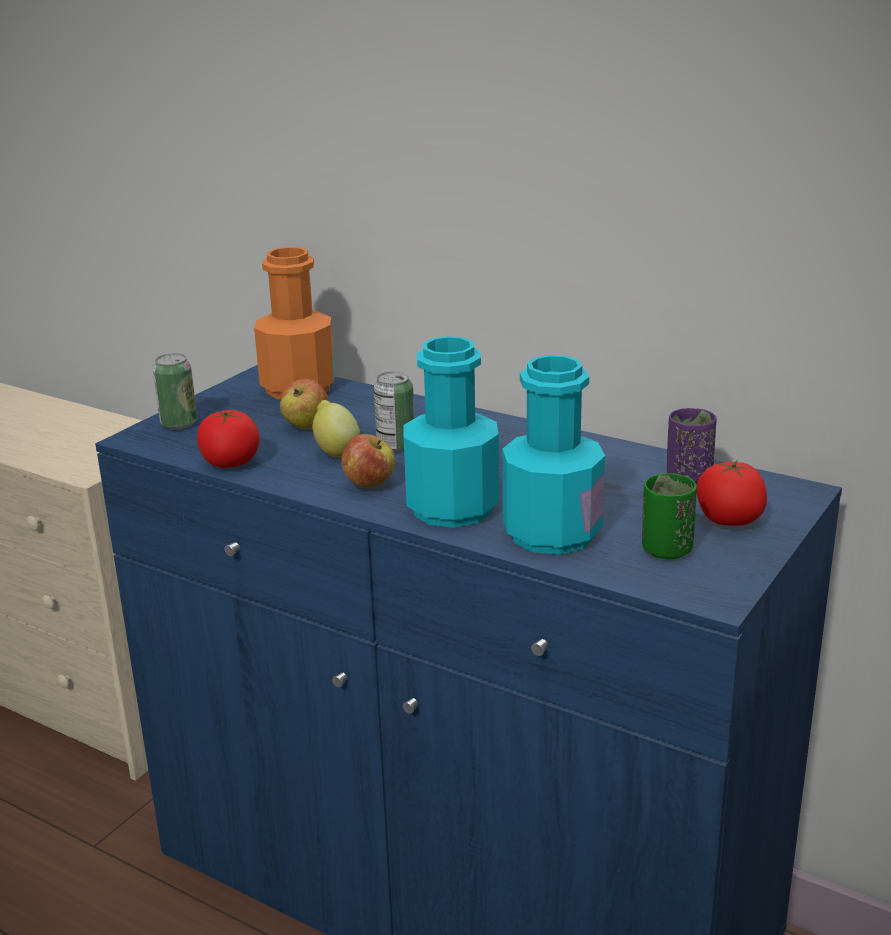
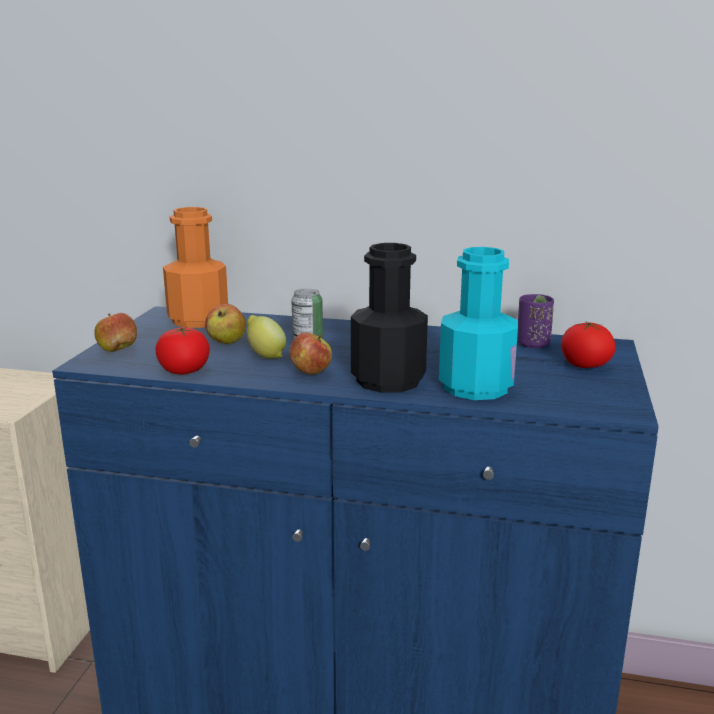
camera: 20 degrees left, 5 degrees down
(179, 424) = (117, 350): can -> apple
(452, 508) = (388, 380): turquoise bottle -> black bottle
(666, 550) = (563, 387): green cup -> none

